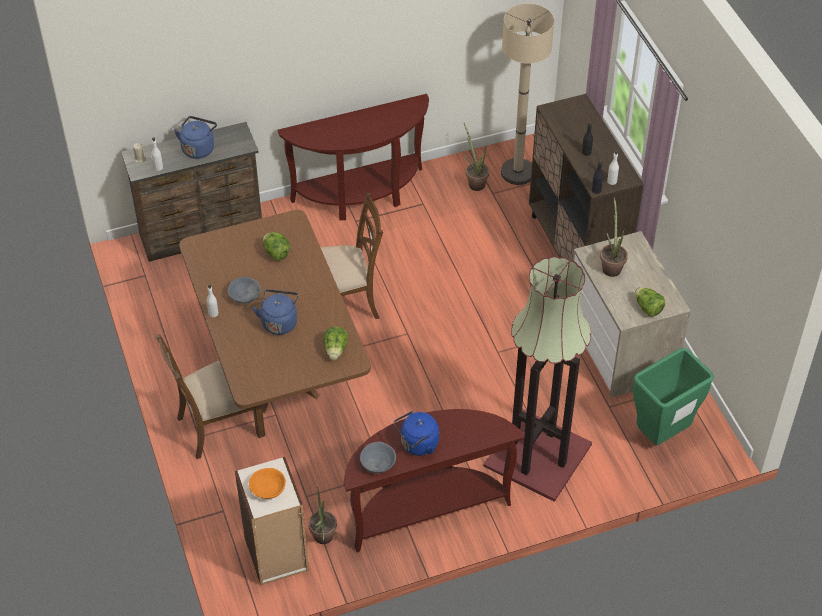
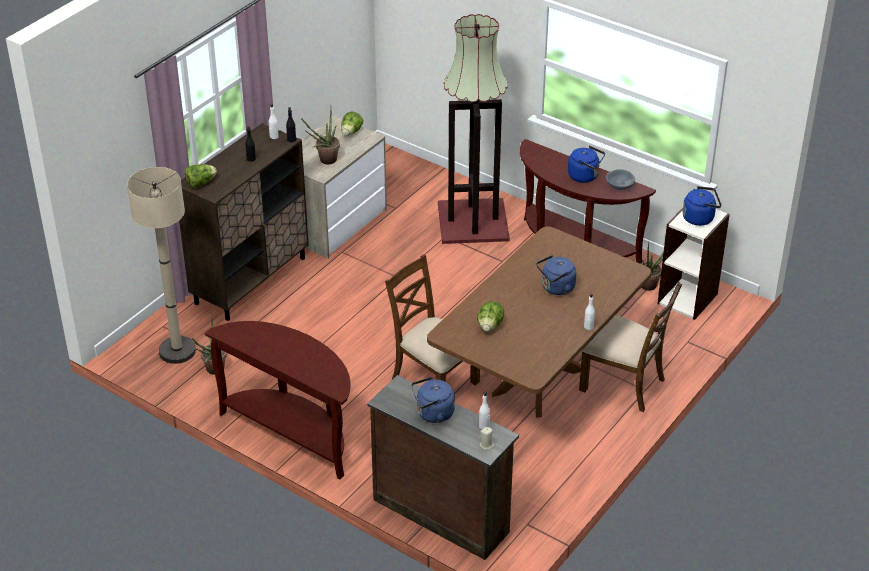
camera: 125 degrees left, 10 degrees down
(244, 296) = (552, 319): grey bowl -> none
(267, 489) = (700, 218): orange bowl -> blue kettle
(335, 350) = (549, 248): lettuce -> lettuce (200, 183)
(661, 435) = (397, 178): green trash can -> none

